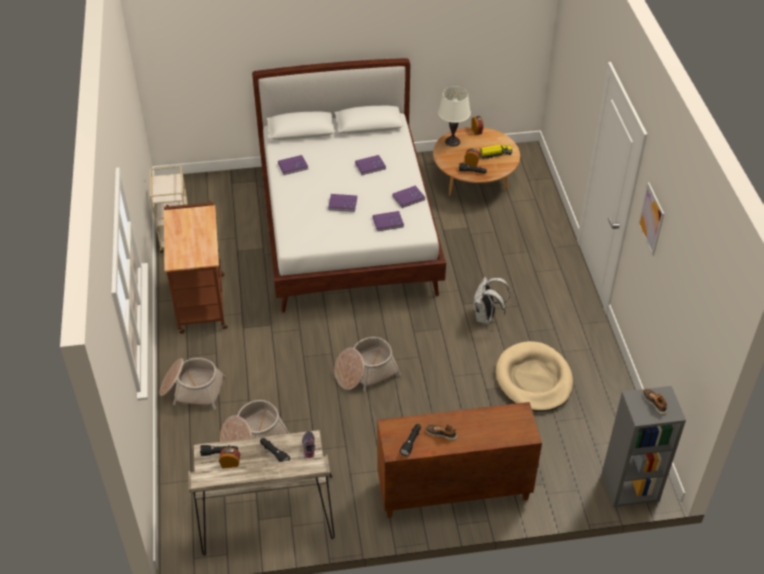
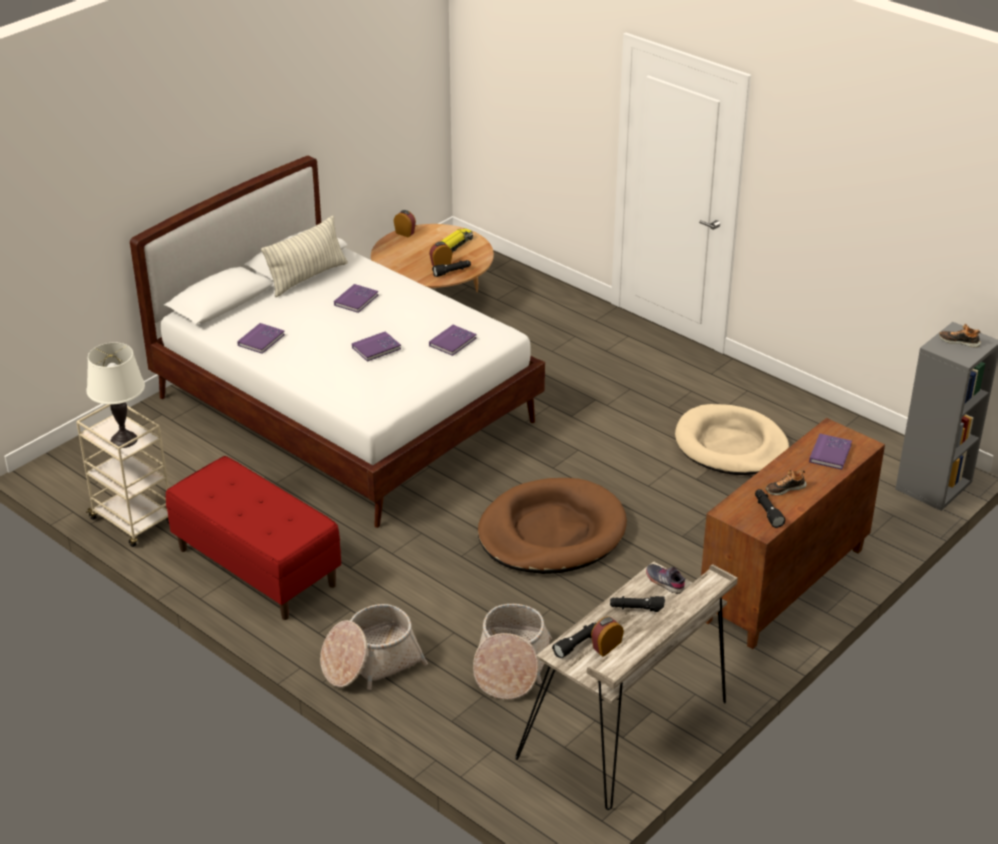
camera: 40 degrees left, 10 degrees down
(201, 299) = (256, 567): brown cart -> red bench
(362, 137) = (307, 277): none -> pillow
(365, 372) = (551, 532): basket -> brown dog bed
(408, 198) = (443, 310): purple book -> purple book (830, 453)
(452, 141) = (391, 253): white table lamp -> white table lamp (124, 440)
(486, 317) = (611, 415): white backpack -> none
(651, 219) = (800, 169): picture -> none

